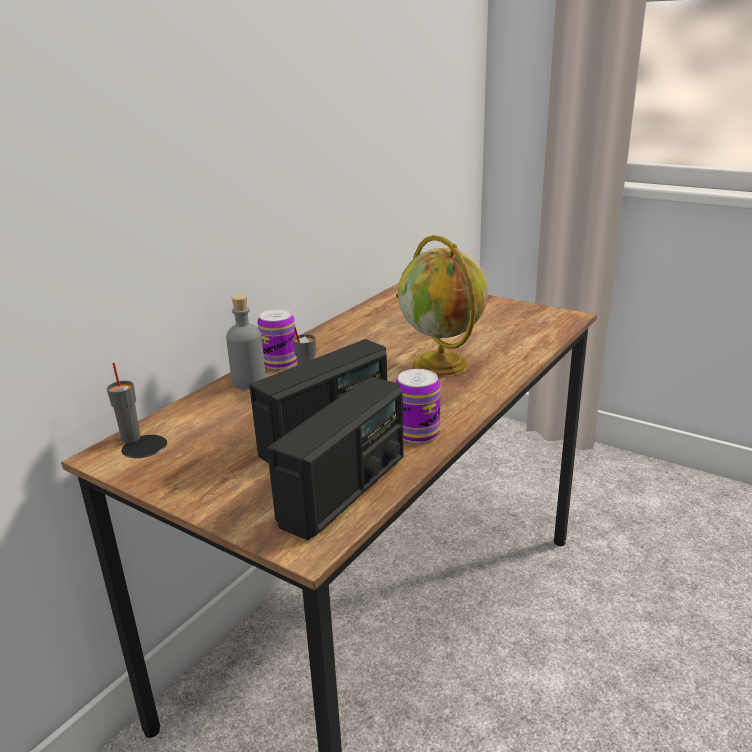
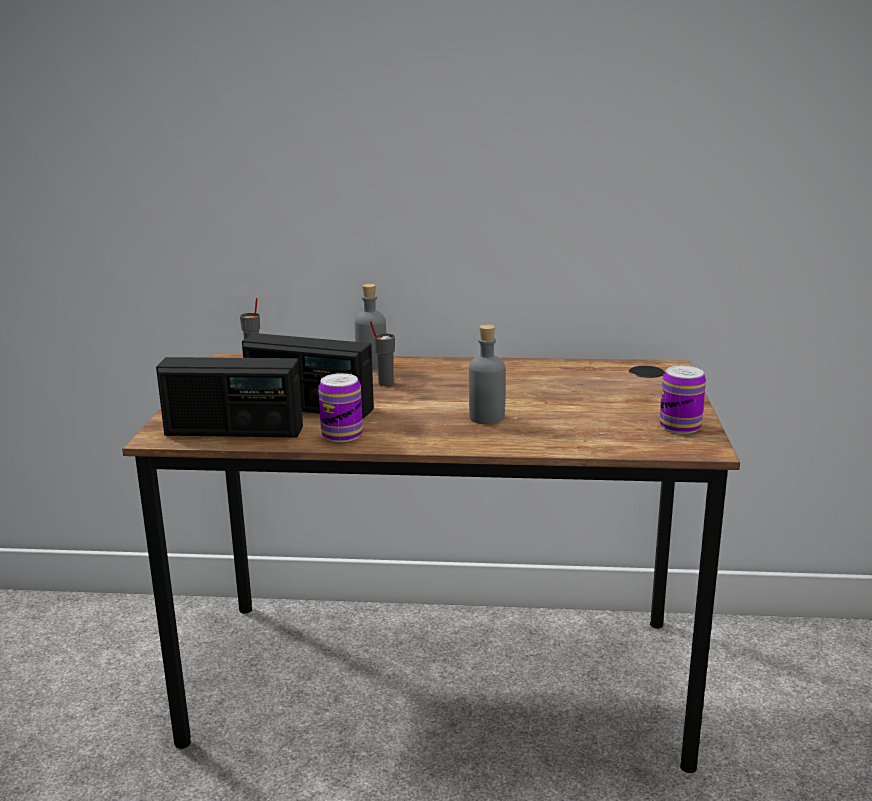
camera: 60 degrees right, 5 degrees down
(280, 362) = (418, 364): can -> can (680, 426)
(442, 365) = (486, 417): globe -> grey bottle

